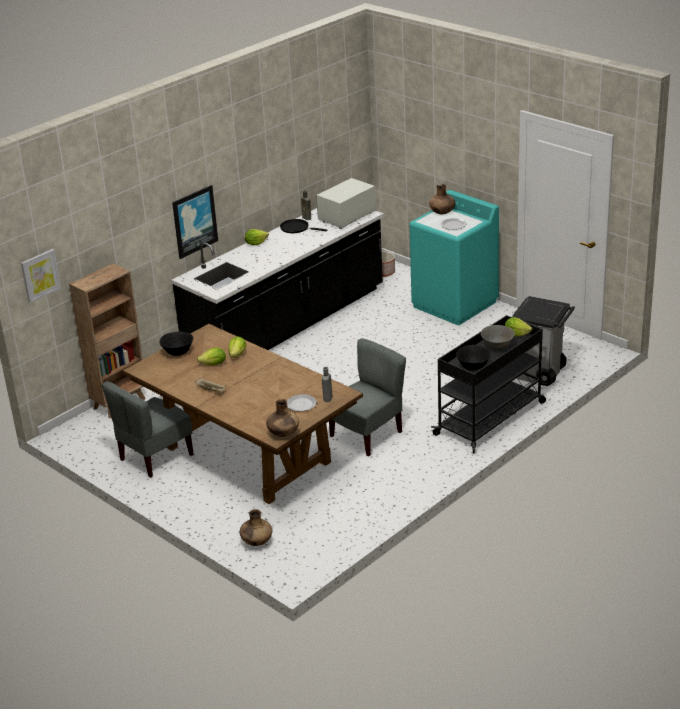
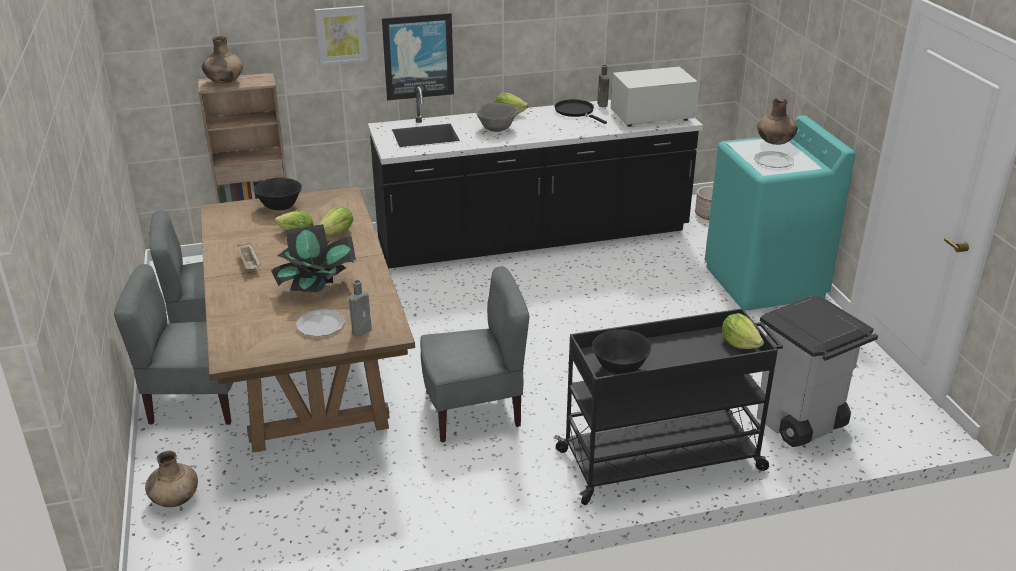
camera: 30 degrees right, 0 degrees up
(40, 275) = (154, 54): picture -> picture (341, 35)
(198, 495) = (196, 401): none -> grey chair
(270, 387) = (316, 288): none -> potted plant
(283, 434) = (245, 357): brown vase -> brown vase (224, 82)
(497, 347) = (689, 351): grey bowl -> grey bowl (496, 129)

